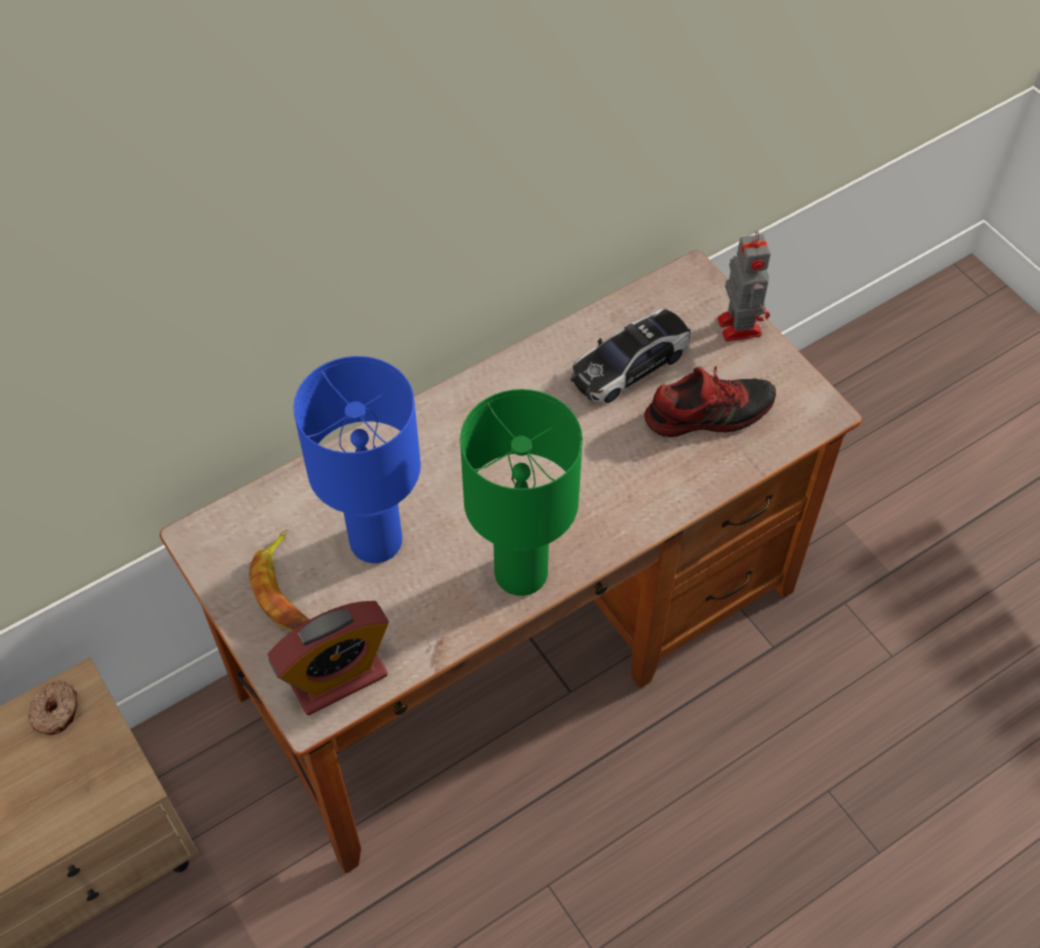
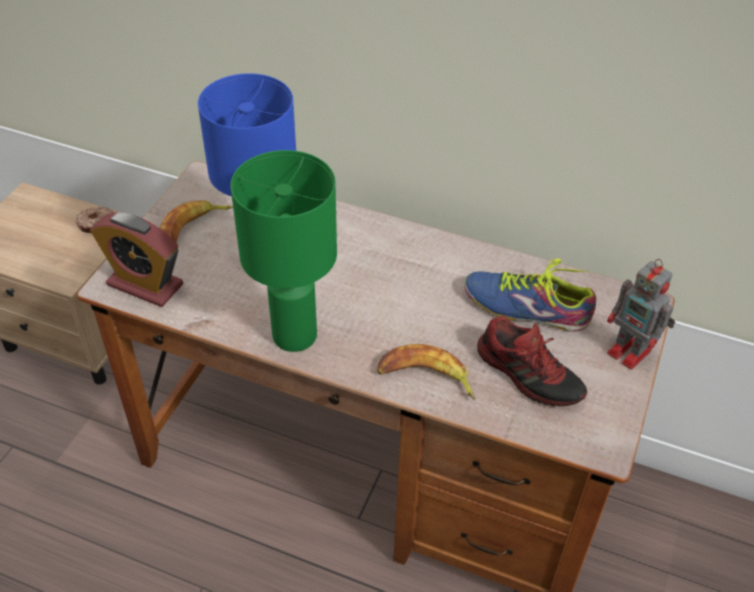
camera: 55 degrees right, 10 degrees down
(630, 364) = (526, 308): toy car -> shoe
(656, 495) = (425, 378): none -> banana
(738, 324) = (631, 353): toy robot -> toy robot turned 90 degrees clockwise

